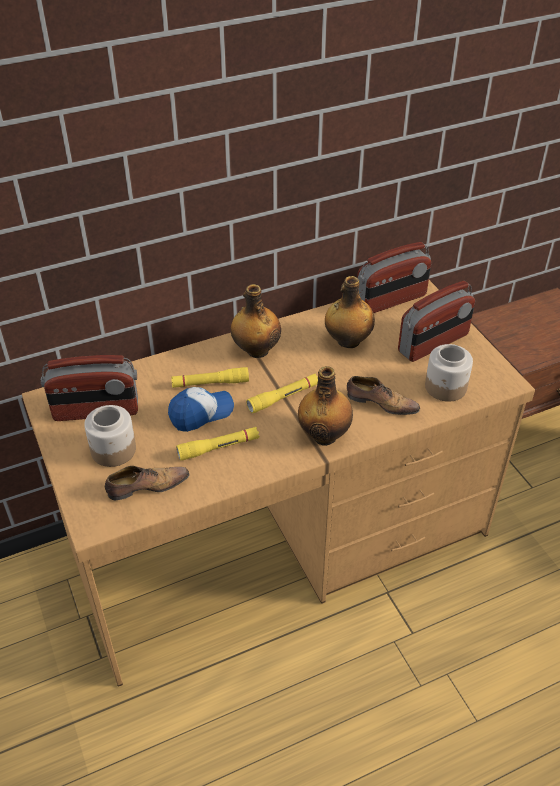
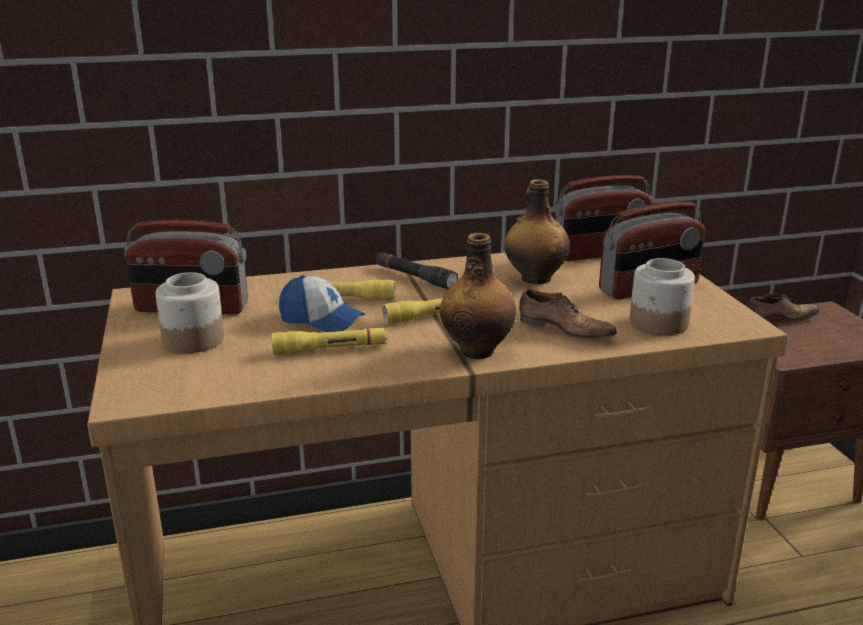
camera: 10 degrees right, 20 degrees down
(146, 486) = (217, 374): shoe -> shoe (778, 318)
(201, 413) = (321, 320): cap -> cap turned 45 degrees clockwise
(256, 350) = (415, 277): bottle -> black flashlight

